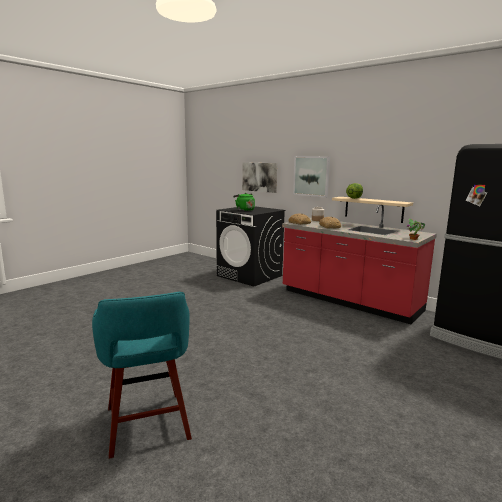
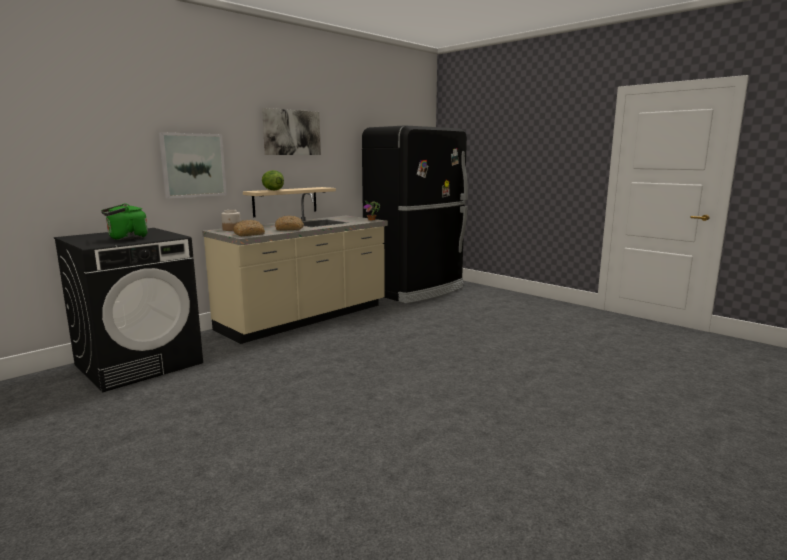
camera: 85 degrees left, 0 degrees up
(147, 425) = (607, 426): turquoise stool -> none
(259, 177) = (75, 174): picture -> picture (291, 132)
(349, 301) = (305, 318): red counter -> beige counter

